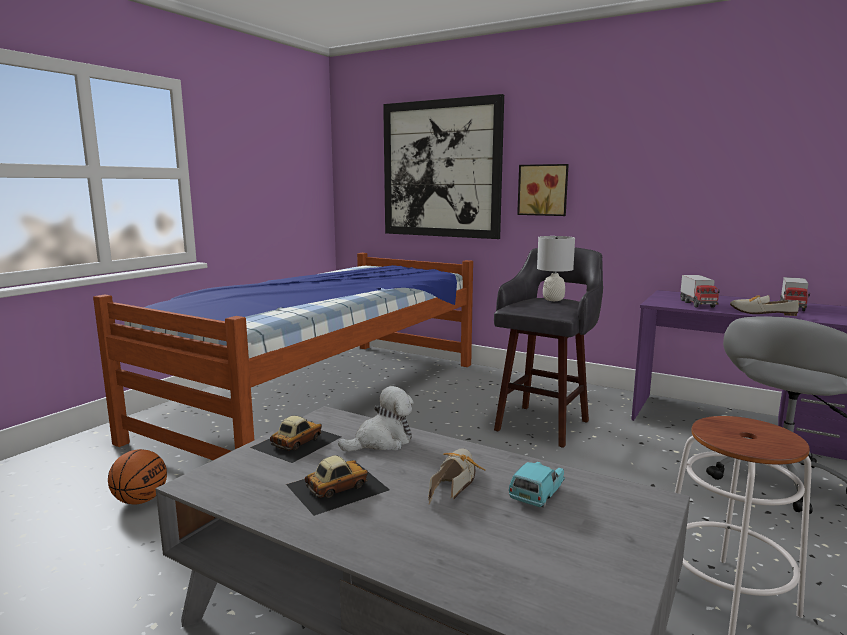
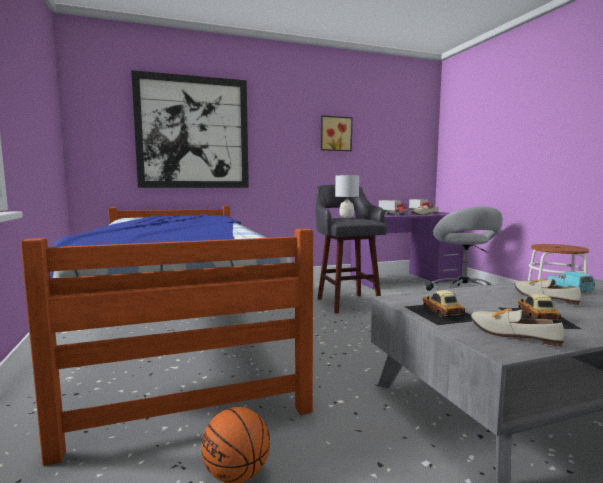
camera: 50 degrees left, 5 degrees down
(254, 480) = (508, 333): none -> shoe
(381, 441) = (464, 297): plush toy -> none
(543, 190) = (278, 152): picture -> picture (335, 134)

